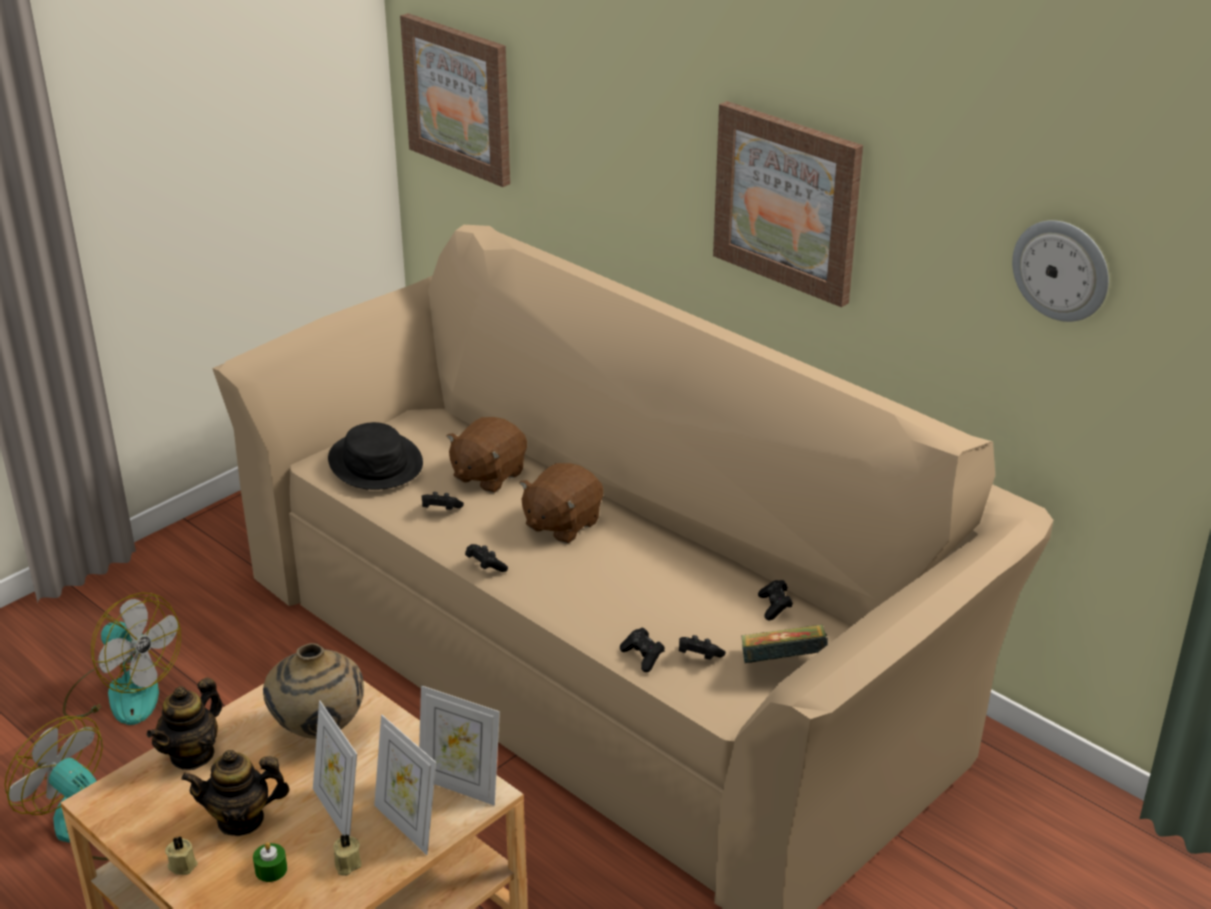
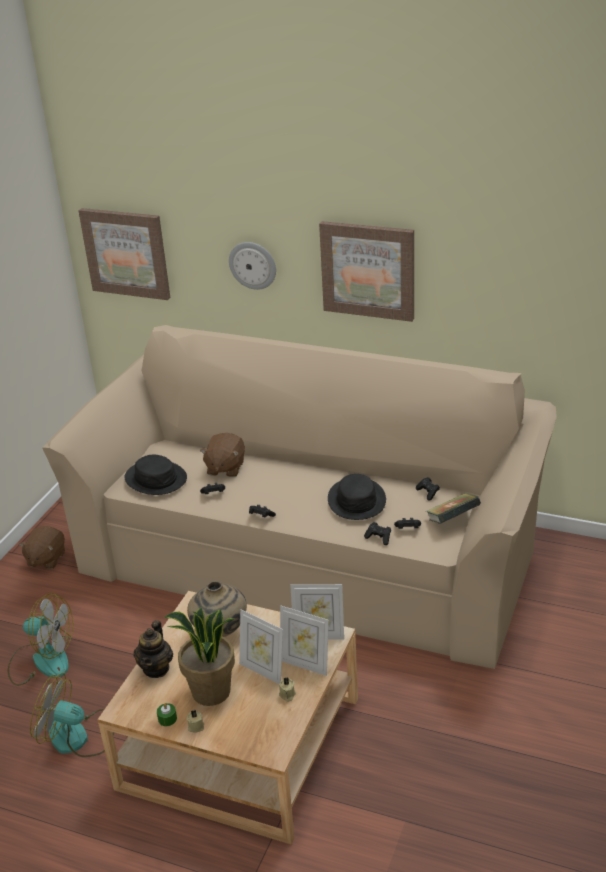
camera: 20 degrees left, 0 degrees up
(241, 819) = (211, 692): teapot -> potted plant
(271, 869) = (247, 712): green candle -> green candle (167, 719)
(561, 524) = (287, 482): brown plush toy -> brown plush toy (46, 559)
(647, 584) = (356, 500): none -> black hat
(1061, 270) = (543, 273): wall clock -> wall clock (253, 265)

